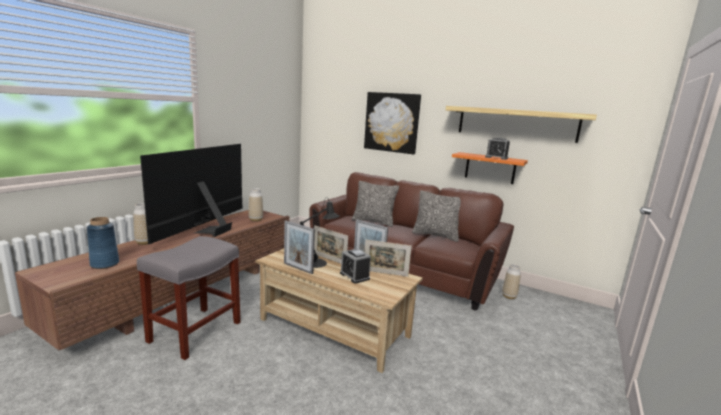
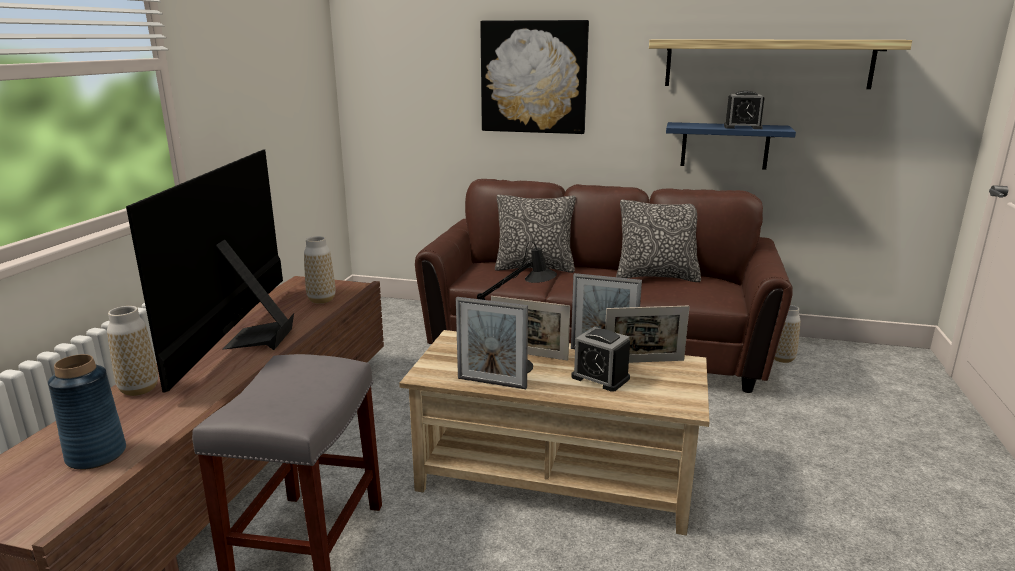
camera: 15 degrees left, 5 degrees up
(490, 168) = (725, 145): orange shelf -> blue shelf

